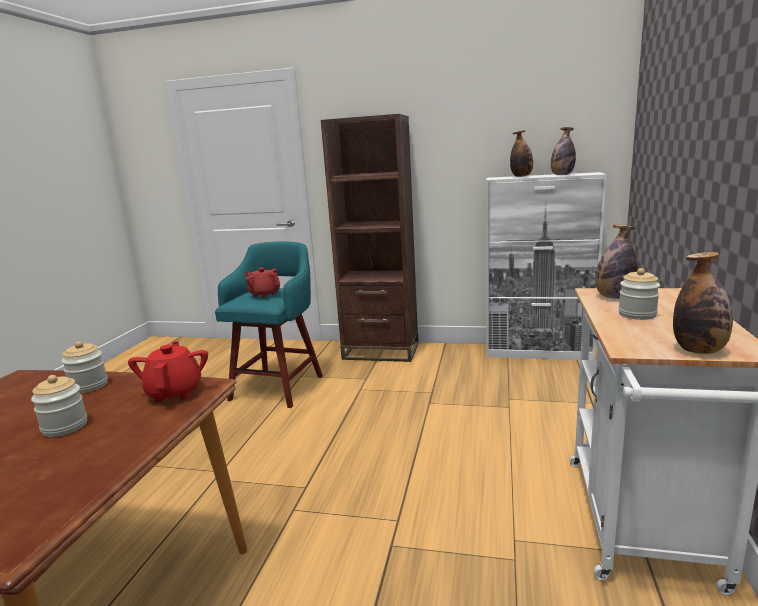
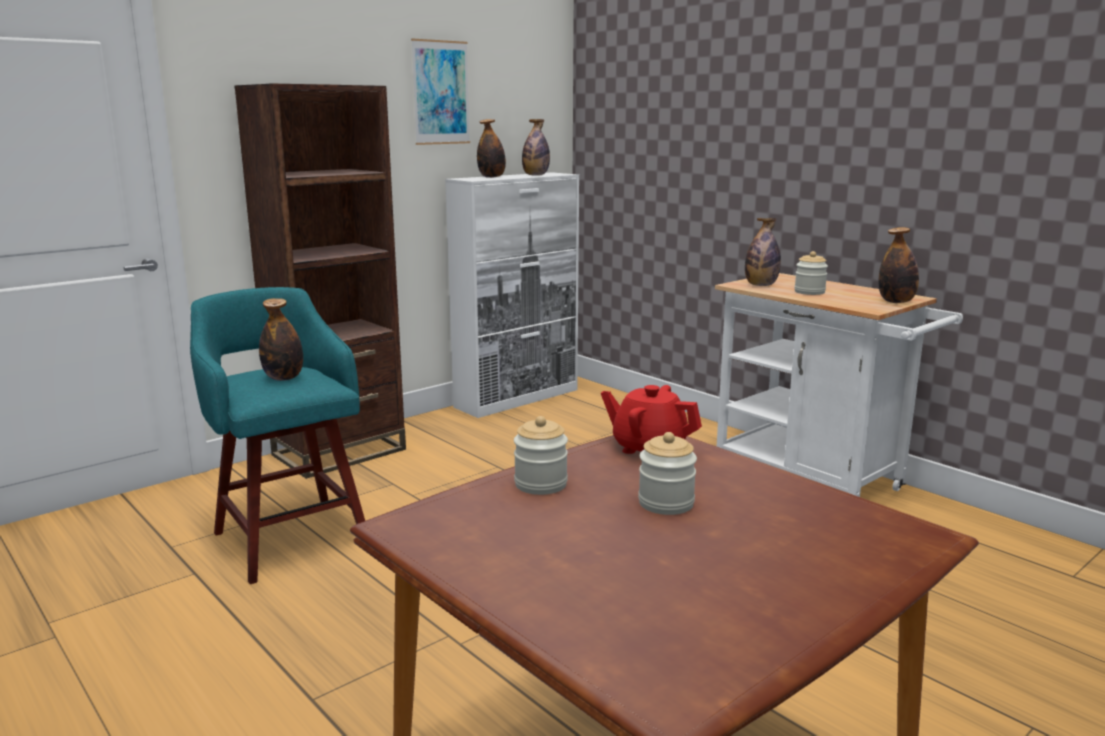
camera: 55 degrees left, 0 degrees up
(264, 294) = (283, 378): red teapot -> bottle
(488, 112) = (441, 93): none -> picture

